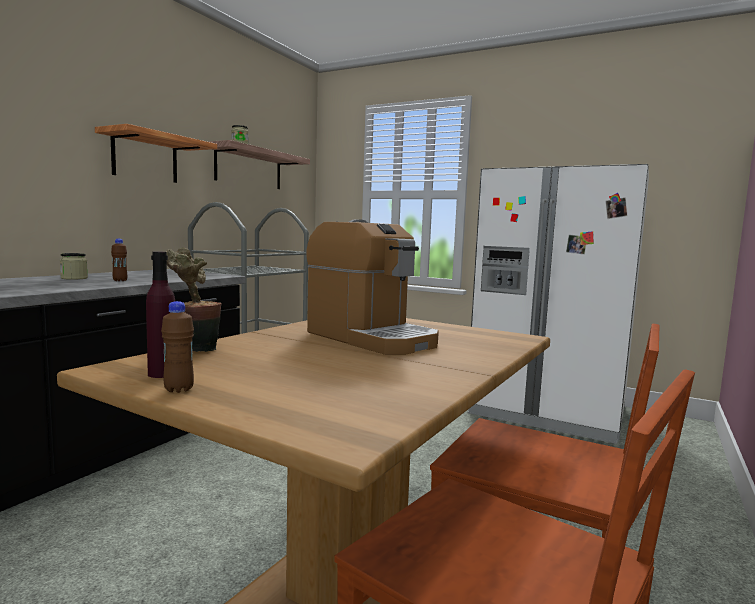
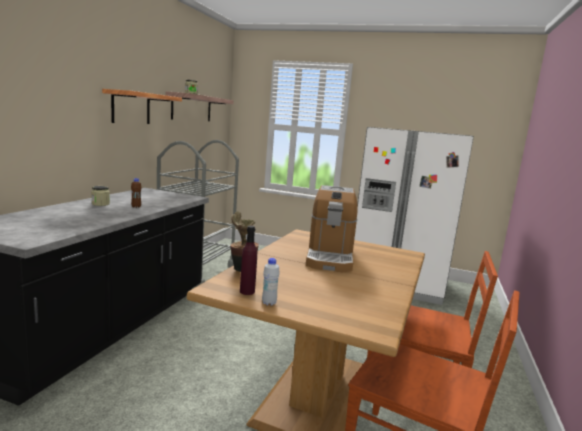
camera: 10 degrees left, 5 degrees up
(179, 389) = (269, 303): brown bottle -> white bottle
(371, 338) = (330, 257): coffee machine -> coffee machine turned 60 degrees clockwise

